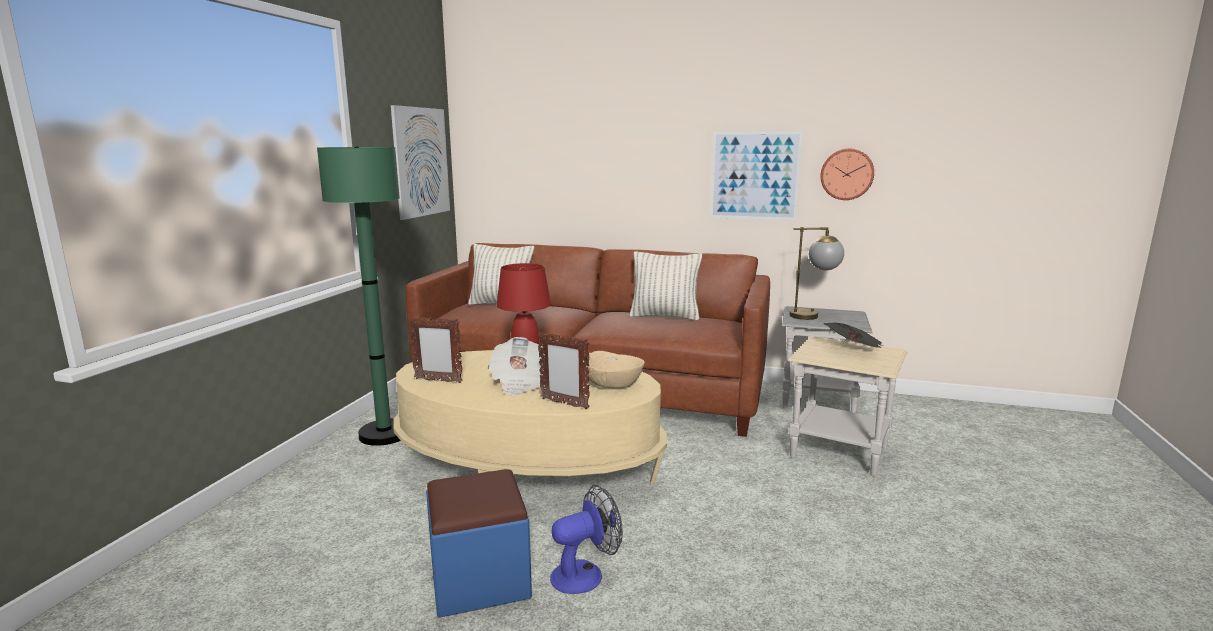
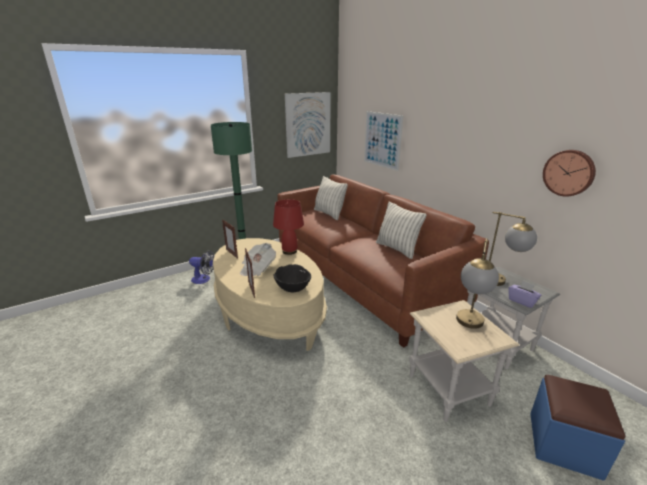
camera: 40 degrees right, 10 degrees up
(480, 580) = (181, 358): blue ottoman -> blue ottoman (564, 444)
(585, 574) = (215, 381): fan -> fan (204, 279)
(612, 384) = (293, 287): beige bowl -> black bowl
(754, 175) = (494, 160): picture -> picture (382, 140)
(853, 323) = (522, 301): none -> purple tissue box
(854, 351) = (469, 326): newspaper -> table lamp

